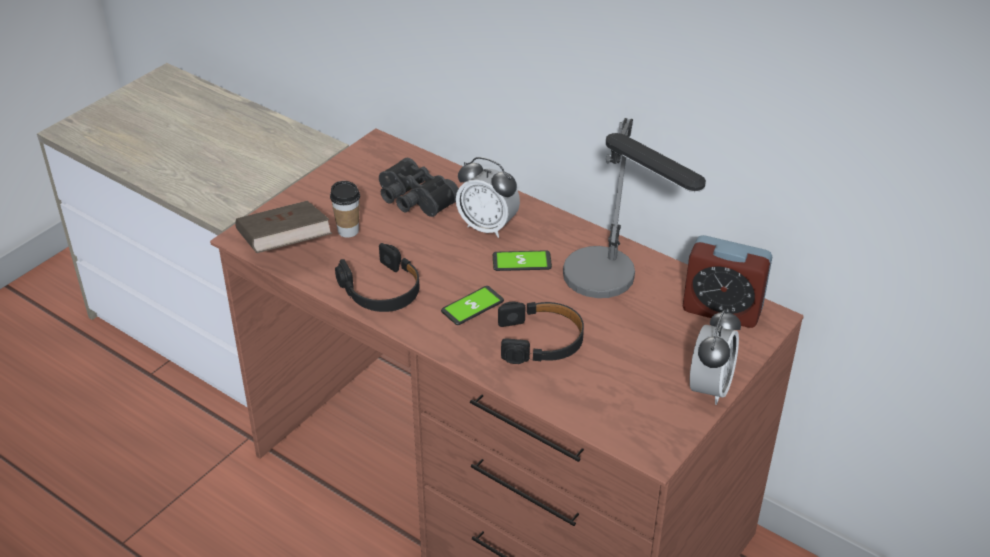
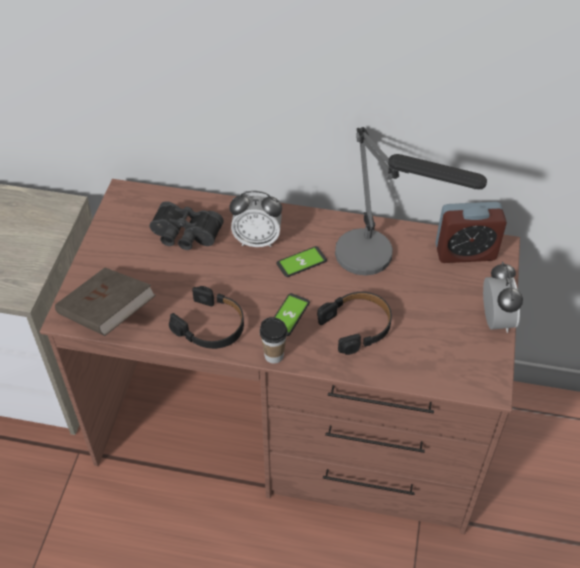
camera: 25 degrees left, 10 degrees up
(348, 231) = (150, 282): cup -> cup (274, 355)

